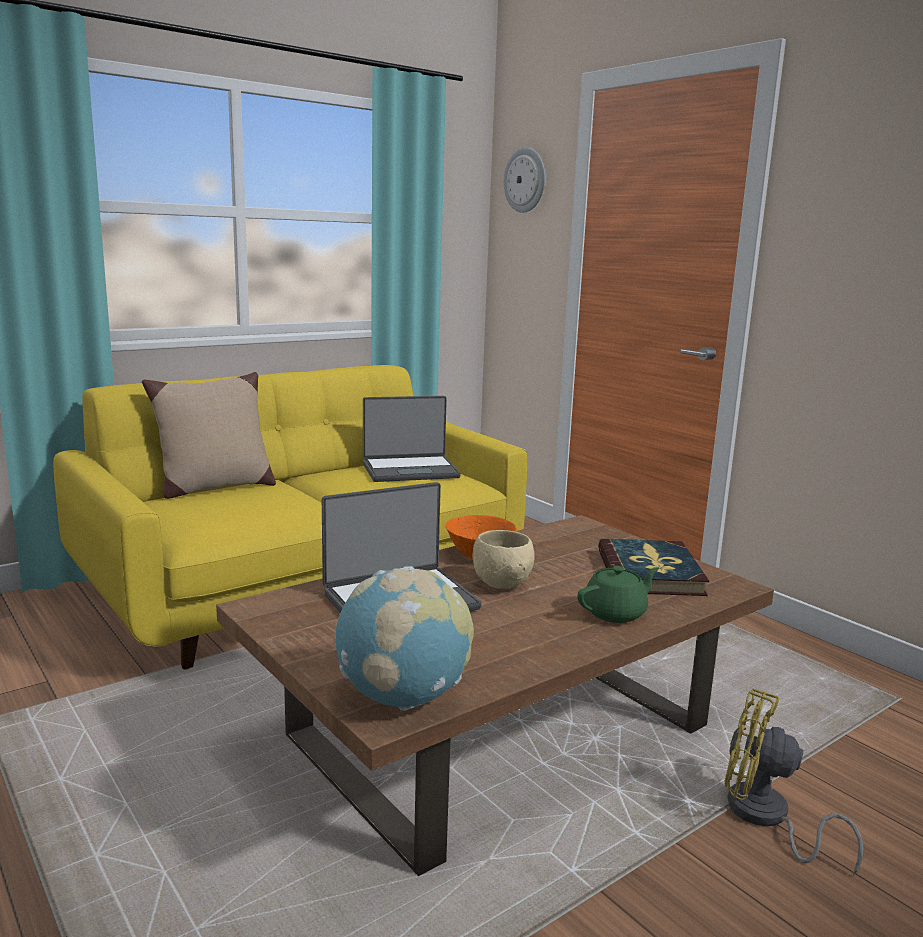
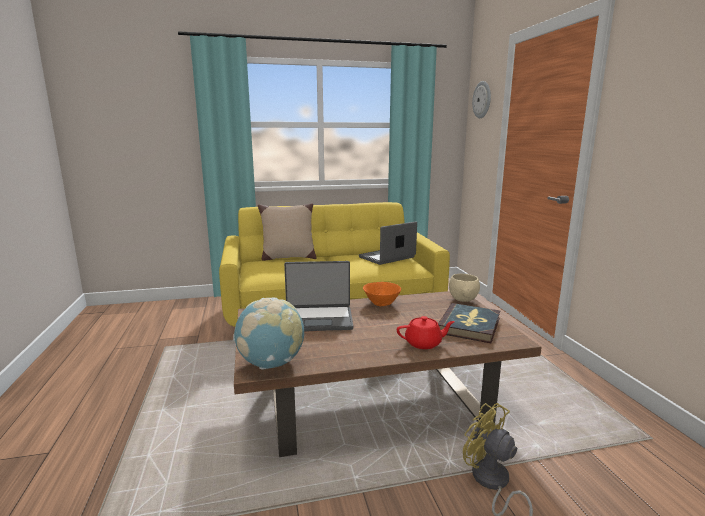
camera: 25 degrees right, 0 degrees up
(410, 470) = (387, 257): laptop -> laptop turned 135 degrees clockwise
(502, 586) = (376, 320): beige bowl -> beige bowl (463, 301)
(615, 613) = (424, 343): green teapot -> red teapot

